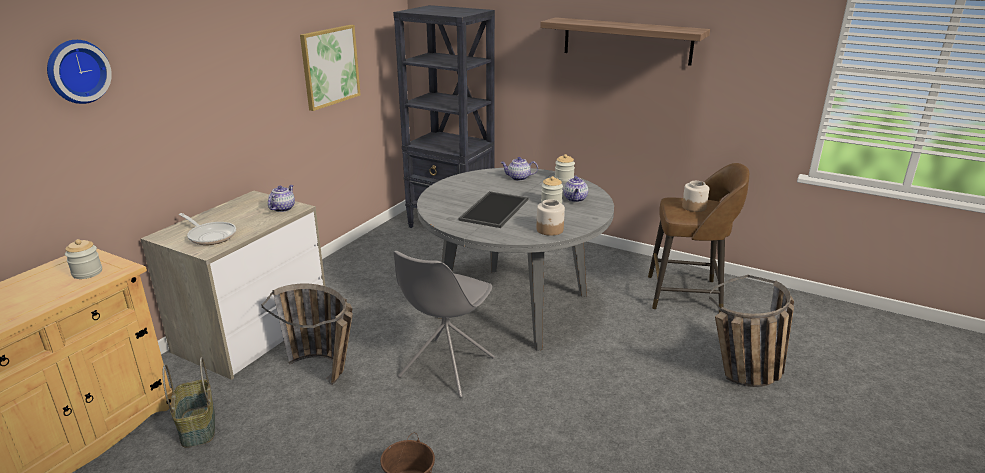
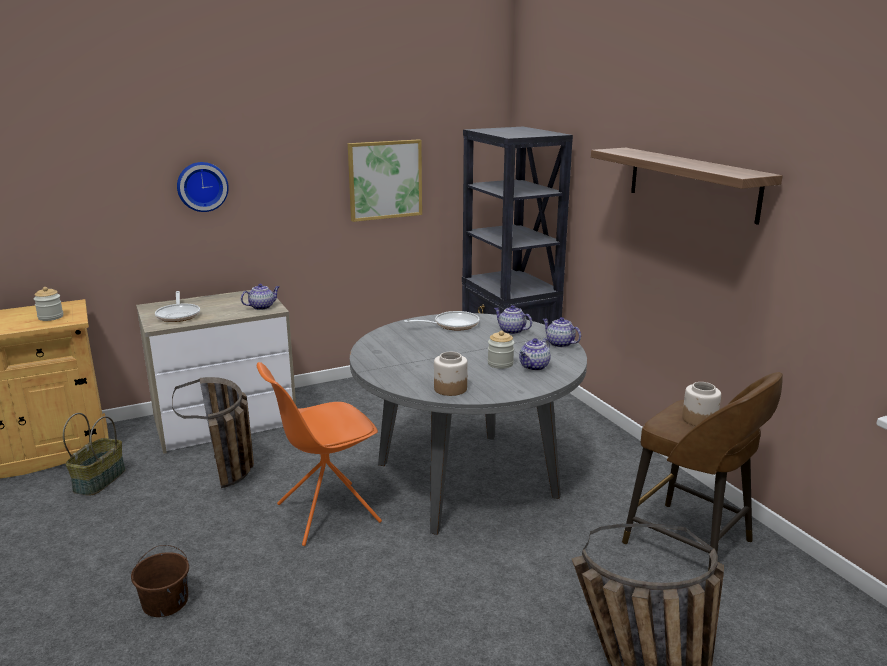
camera: 35 degrees right, 5 degrees down
(76, 71) = (96, 150): wall clock -> wall clock (202, 186)
(446, 368) = (326, 513): grey chair -> orange chair
(470, 184) = (452, 325): none -> frying pan
(495, 210) = (431, 355): tray -> none
(564, 179) = (559, 344): jar -> teapot

